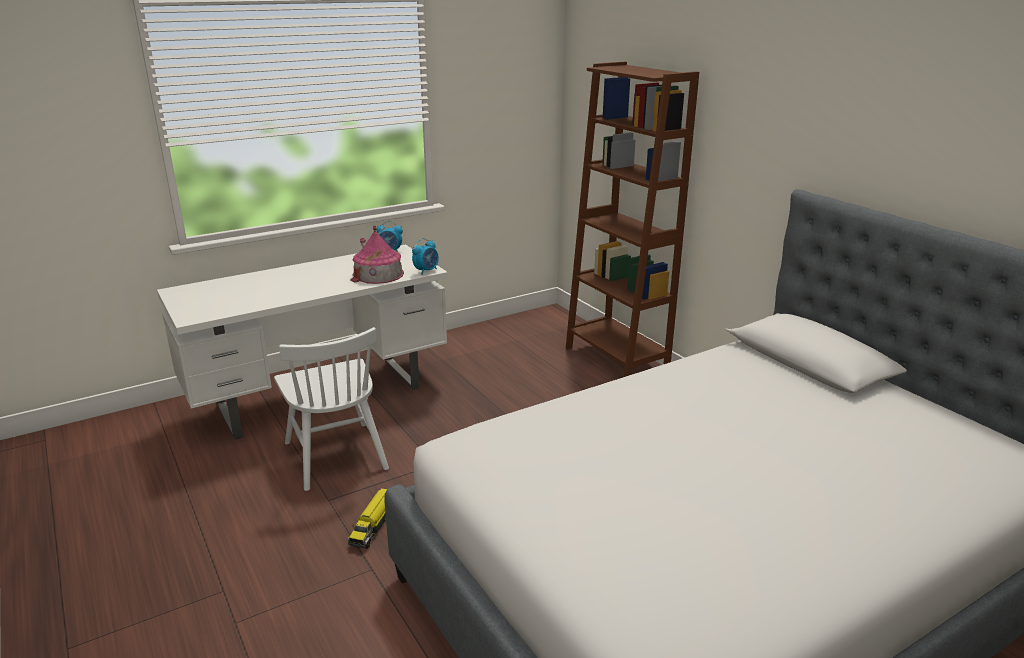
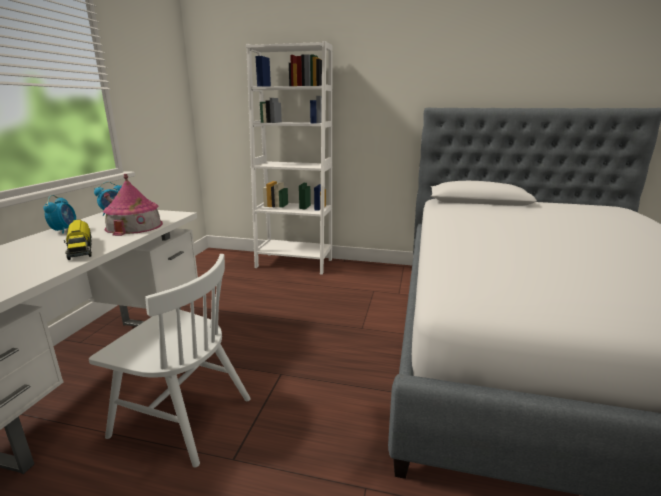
camera: 45 degrees left, 5 degrees down
(373, 525) = (308, 451): toy truck -> toy truck (80, 248)
(426, 271) = (177, 215): alarm clock -> alarm clock (64, 230)
(616, 360) = (294, 263): brown bookcase -> white bookcase

